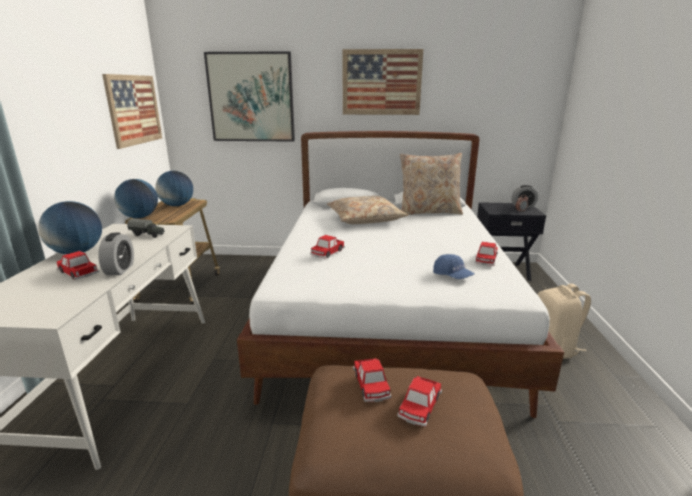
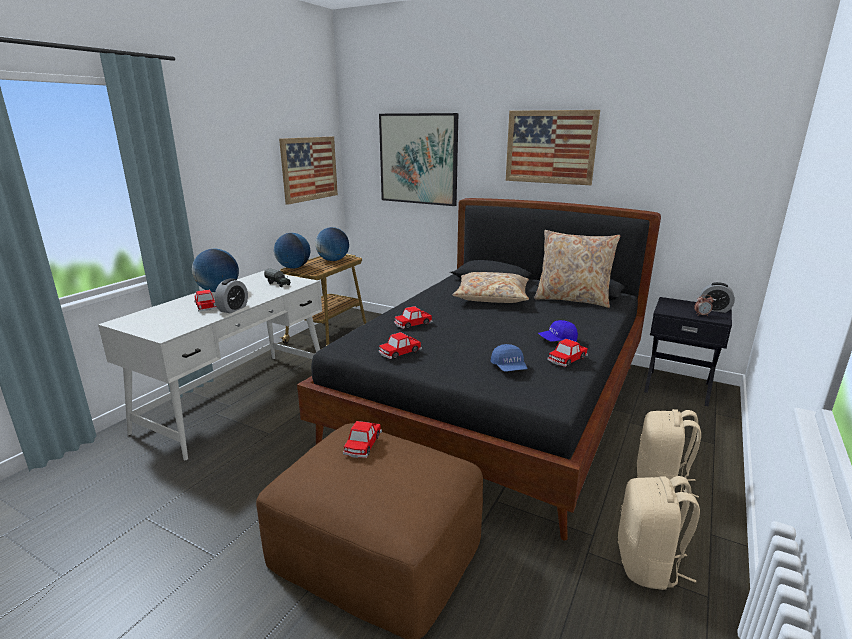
camera: 25 degrees right, 0 degrees up
(388, 315) = (496, 404): white bed -> black bed
(420, 406) = (384, 471): toy car -> toy car (400, 352)
(459, 245) = (557, 340): none -> blue cap
(602, 416) = (648, 565): none -> beige backpack

